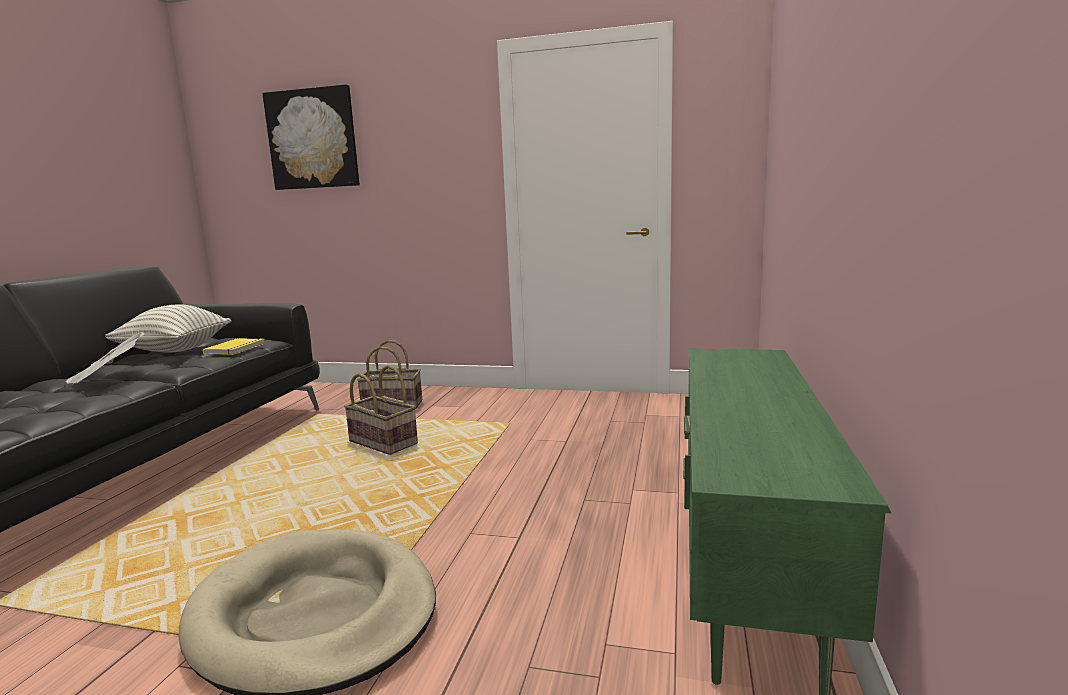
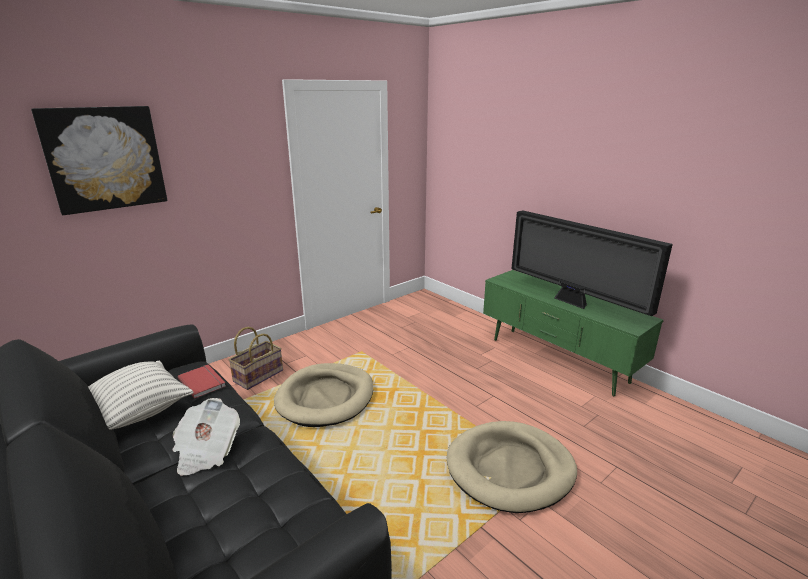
camera: 55 degrees left, 10 degrees up
(237, 348) = (203, 382): yellow book -> red book
(384, 443) = (326, 397): basket -> beige dog bed
(738, 407) = (573, 303): none -> television

